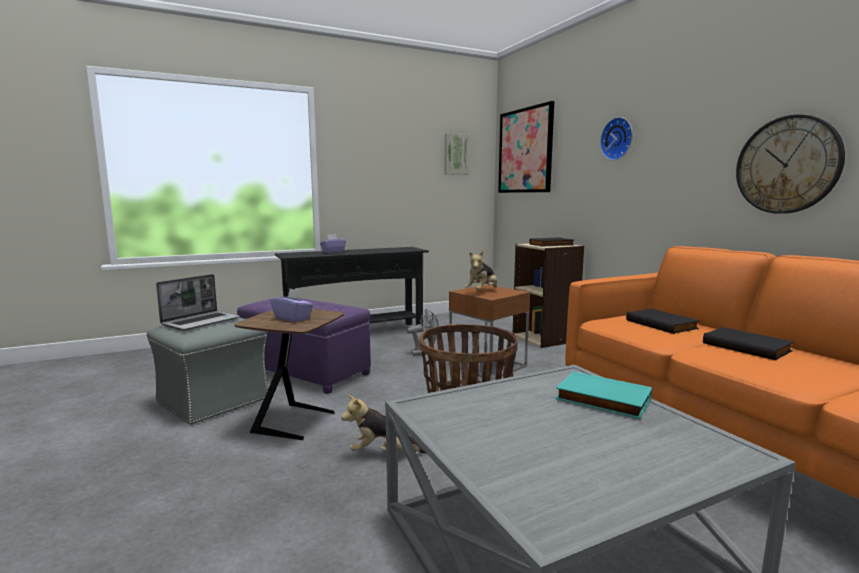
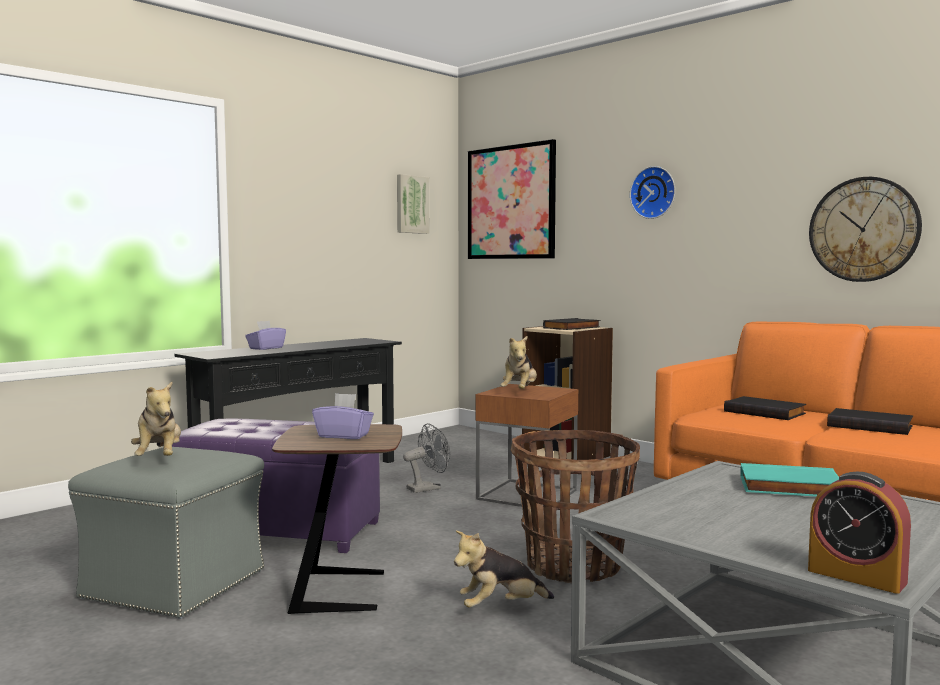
camera: 20 degrees left, 5 degrees down
(201, 322) = (159, 458): laptop -> plush toy
(536, 512) = (856, 576): none -> alarm clock

